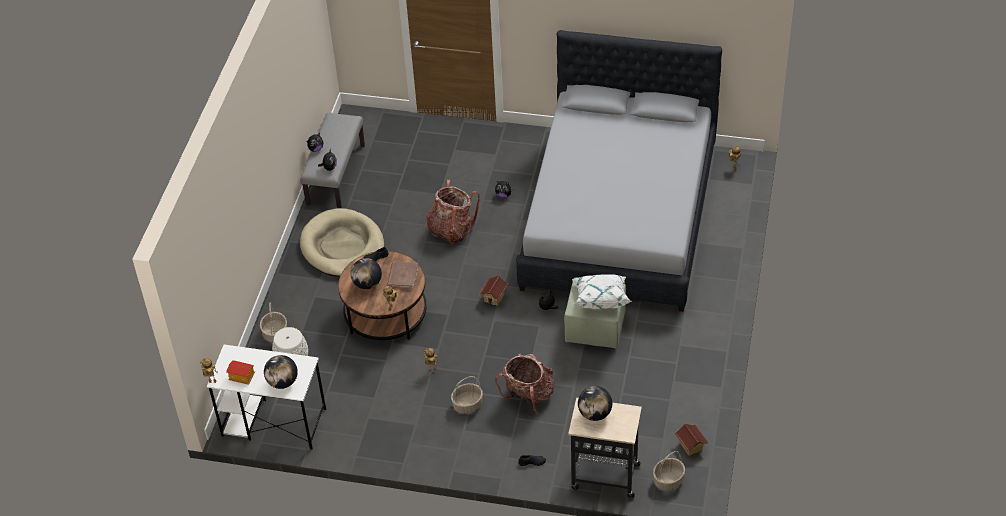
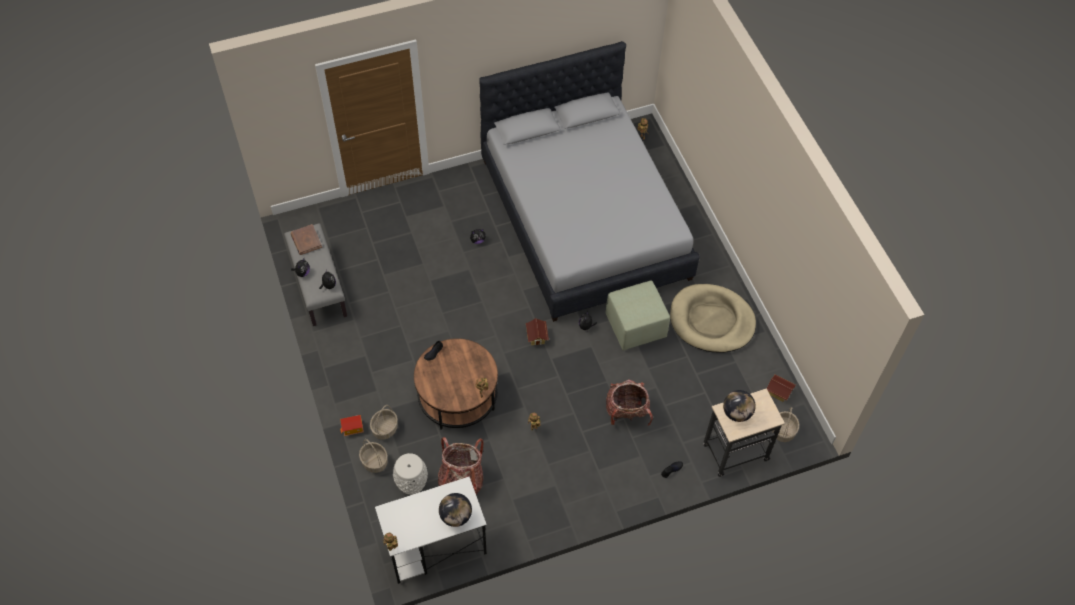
camera: 35 degrees left, 10 degrees up
(241, 377) = (416, 531): toy house -> toy house (352, 429)
(343, 247) = (375, 351): beige dog bed -> beige dog bed (711, 321)
(367, 284) = (444, 381): globe -> none
(402, 276) = (470, 360): brown book -> brown book (306, 241)
(451, 230) = (457, 292): backpack -> backpack (461, 479)
(467, 405) = (585, 445): basket -> basket (385, 429)
(600, 298) = (644, 302): white pillow -> none

